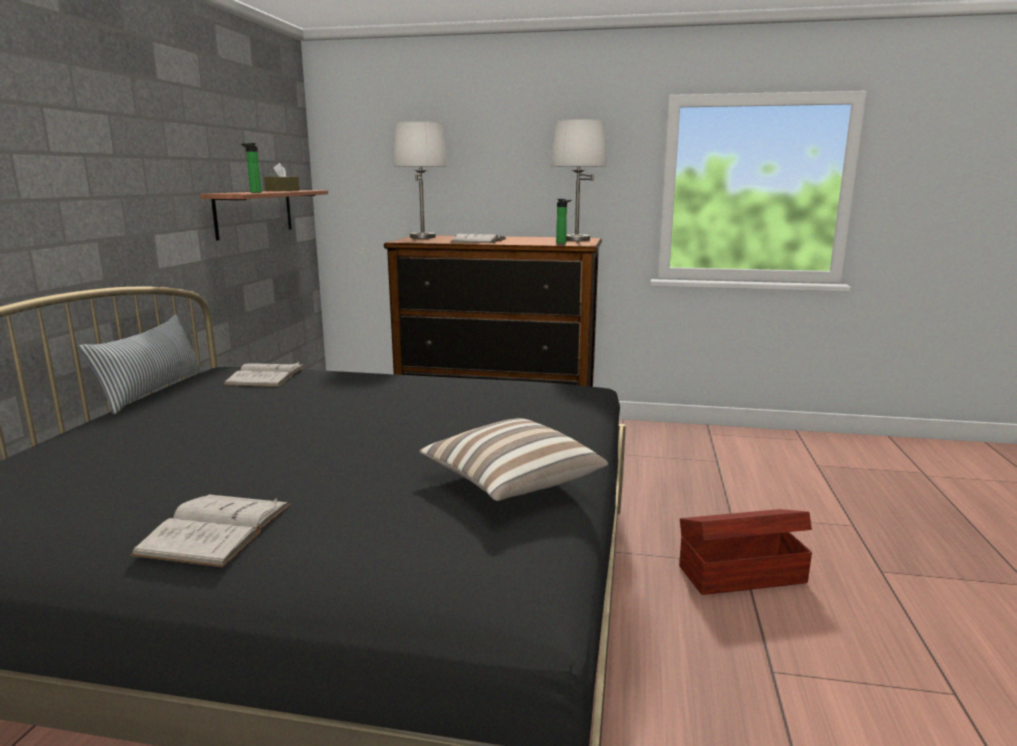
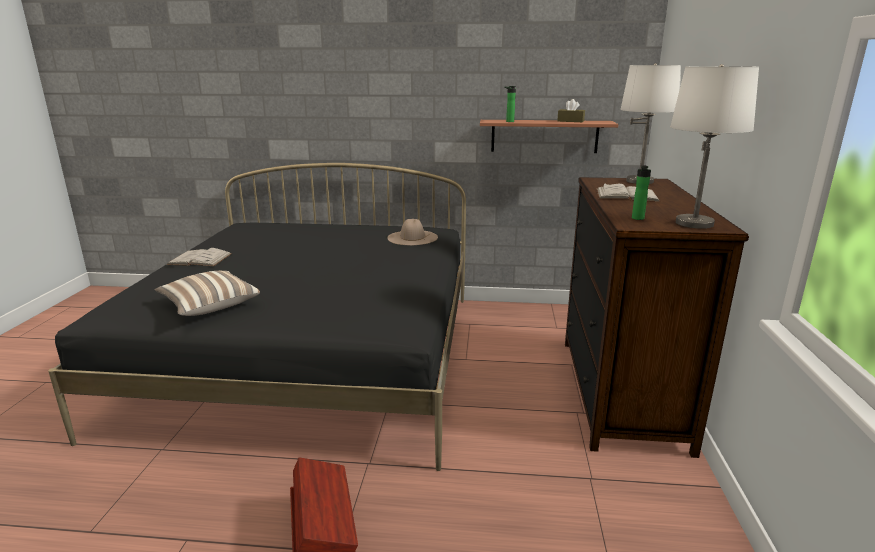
camera: 85 degrees right, 5 degrees up
(153, 391) = (389, 224): pillow -> none
(266, 375) = (412, 237): white book -> beige hat

